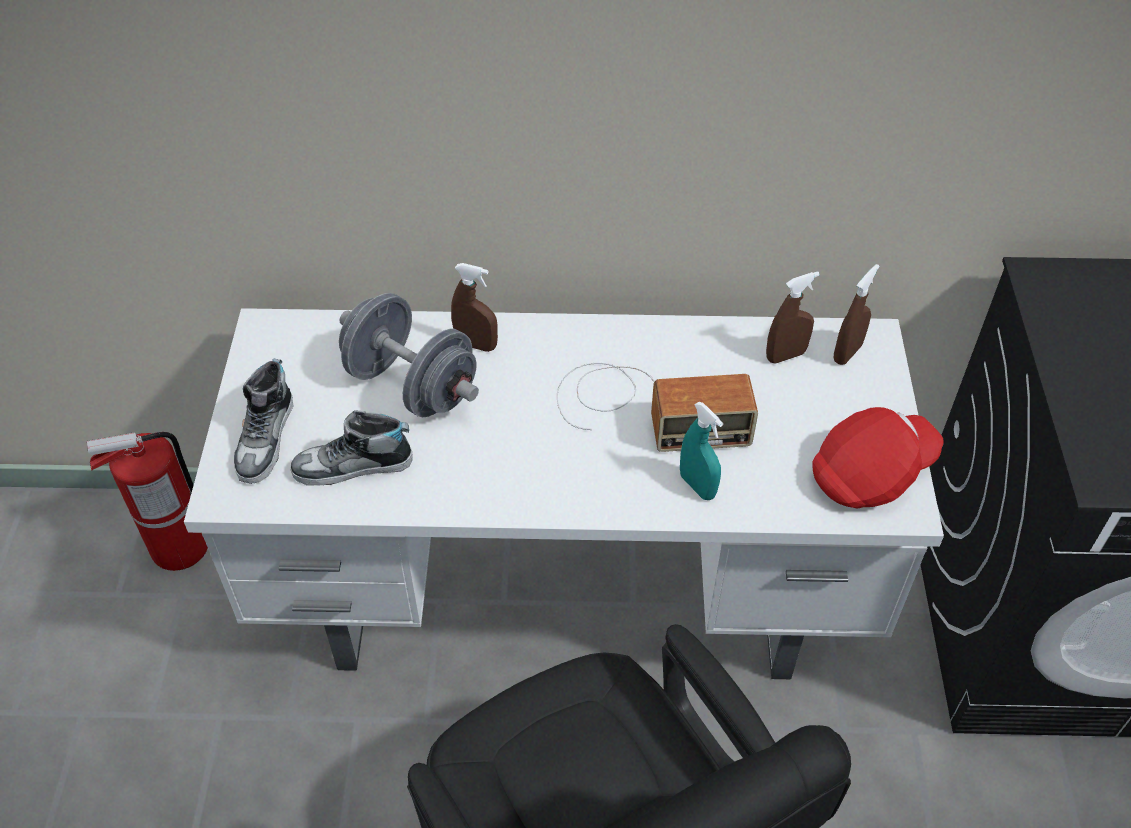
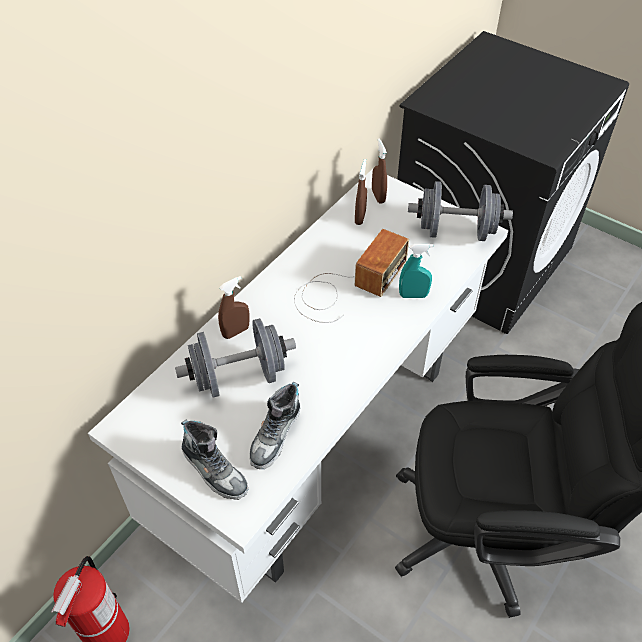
camera: 55 degrees left, 0 degrees up
(871, 473) = (456, 231): red cap -> grey dumbbell

